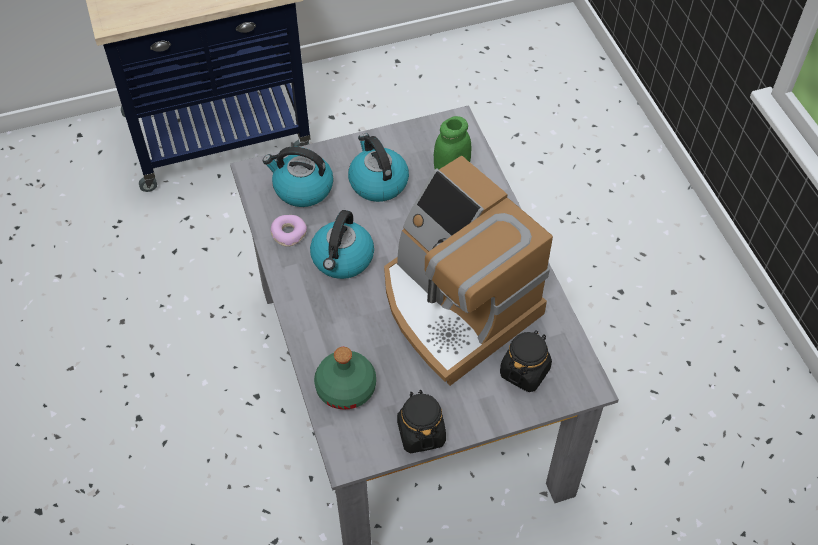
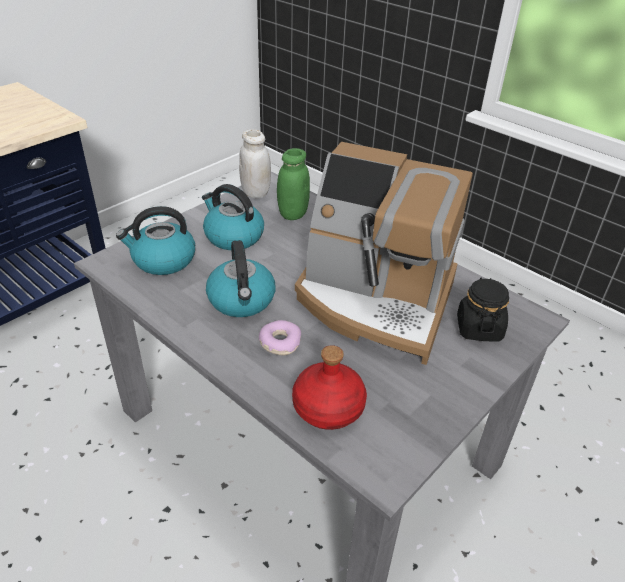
camera: 30 degrees left, 15 degrees down
(288, 233) = (172, 298): donut -> donut (280, 343)
(346, 387) = (328, 407): green bottle -> red bottle
(421, 433) = (436, 417): black jar -> none
(433, 132) = (255, 193): none -> white jar

